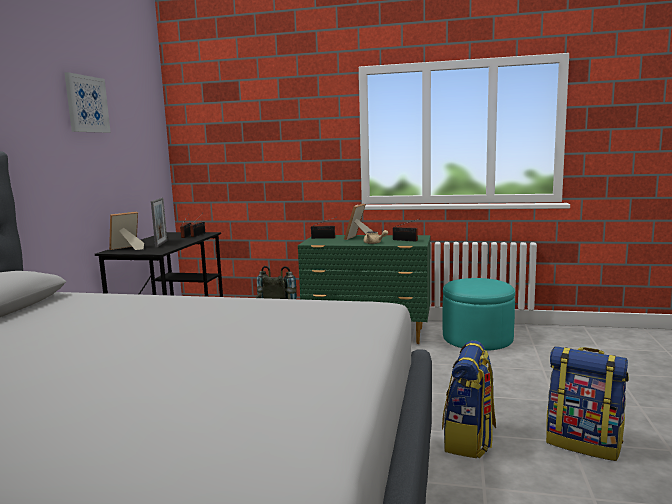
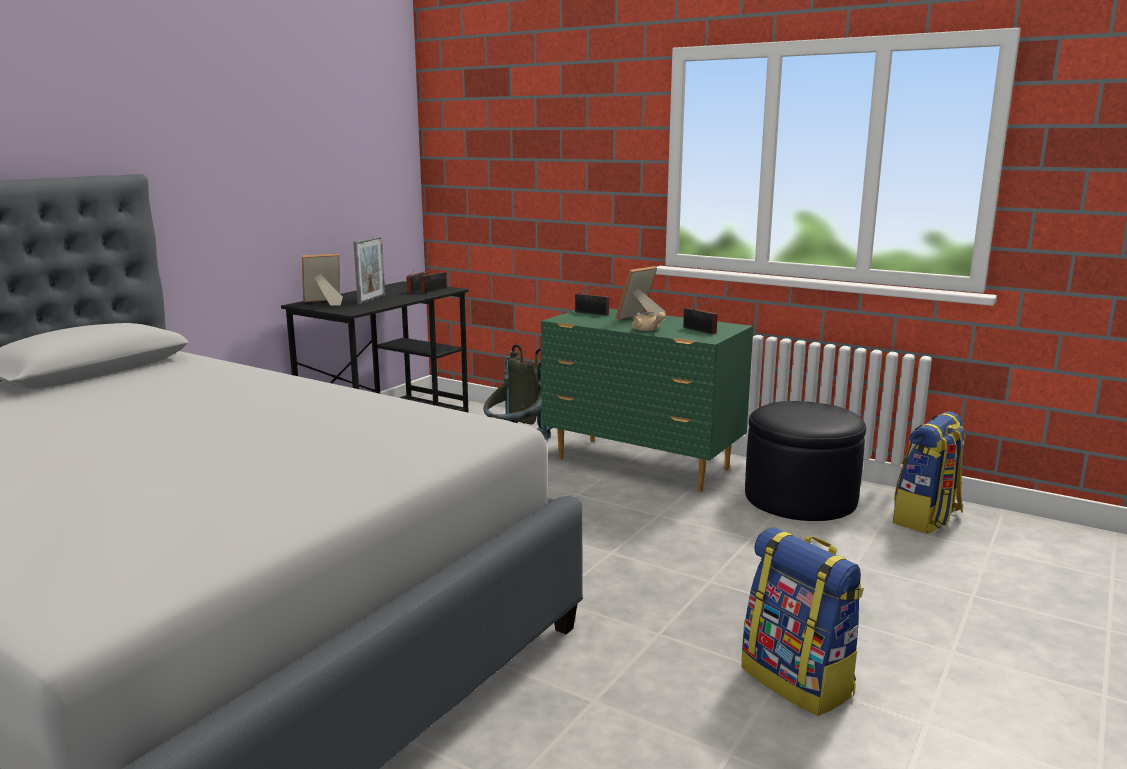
camera: 20 degrees right, 5 degrees up
(86, 104) = (281, 106): picture -> none
(469, 440) = (636, 638): backpack -> backpack (927, 519)
(477, 338) = (800, 498): turquoise ottoman -> black ottoman

